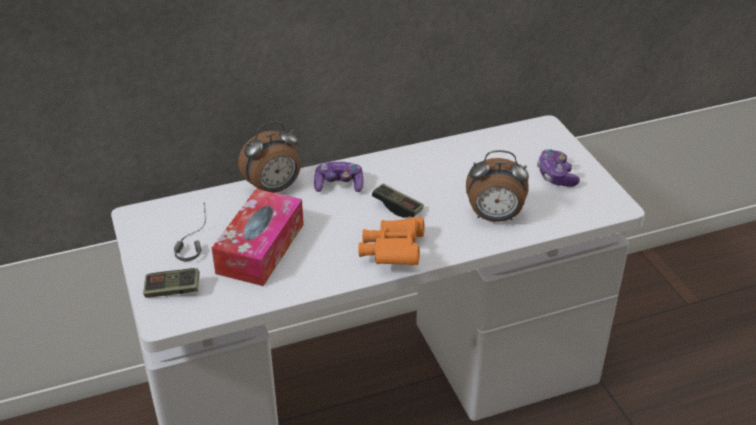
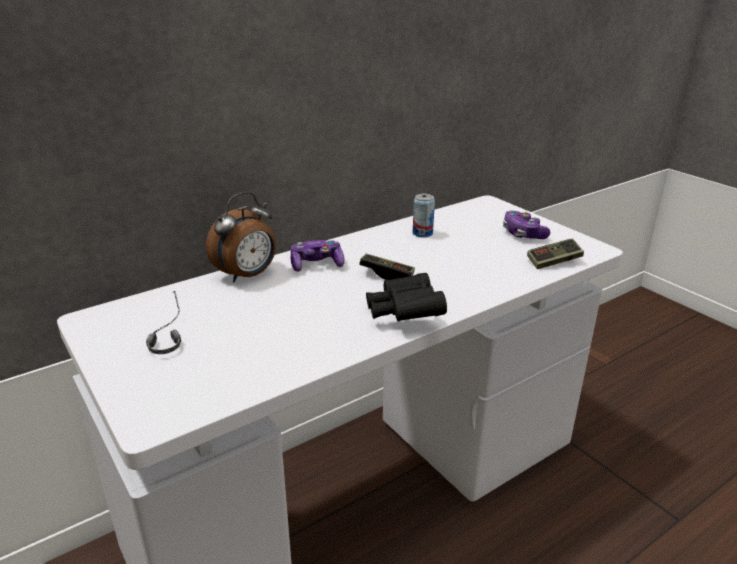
camera: 15 degrees left, 10 degrees down
(173, 290) = (154, 388): game controller -> game controller (553, 262)
(260, 248) = (252, 329): tissue box -> none
(393, 253) = (404, 314): orange binoculars -> black binoculars
(455, 160) = (422, 233): none -> can
(494, 217) = (488, 271): alarm clock -> none

